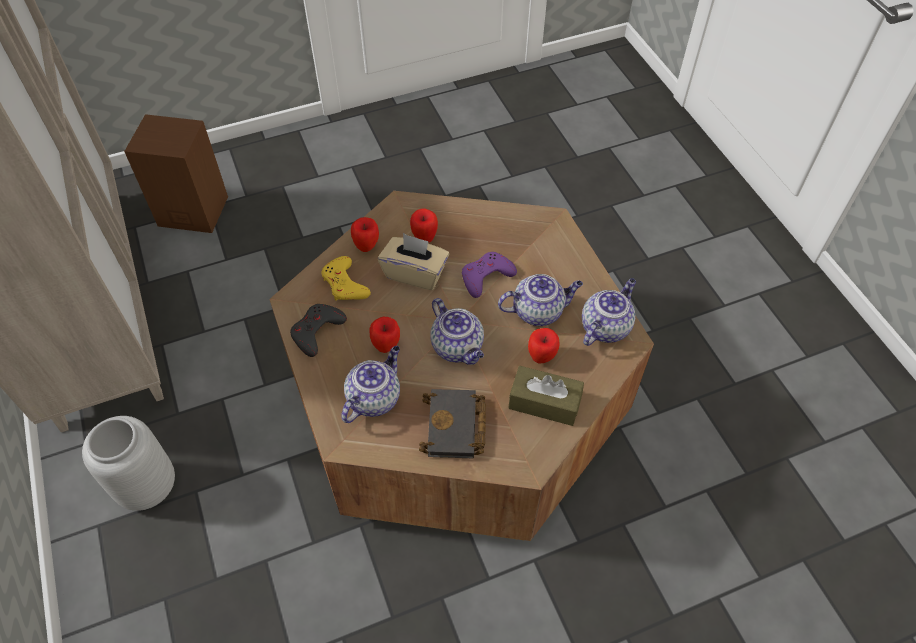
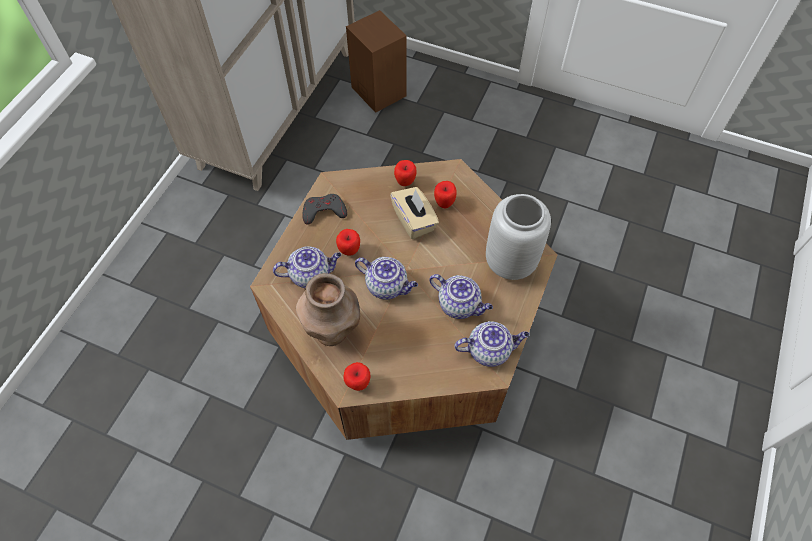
camera: 45 degrees right, 5 degrees up
(146, 486) = (205, 231): grey vase -> grey vase (509, 261)
(345, 284) = (368, 195): yellow game controller -> none
(455, 428) = (333, 331): black book -> brown vase
(458, 347) = (387, 286): teapot -> teapot turned 75 degrees counterclockwise
(486, 277) = (453, 257): purple game controller -> none
(541, 358) = (427, 334): apple -> apple (358, 383)
(544, 402) = (398, 361): brown tissue box -> none

